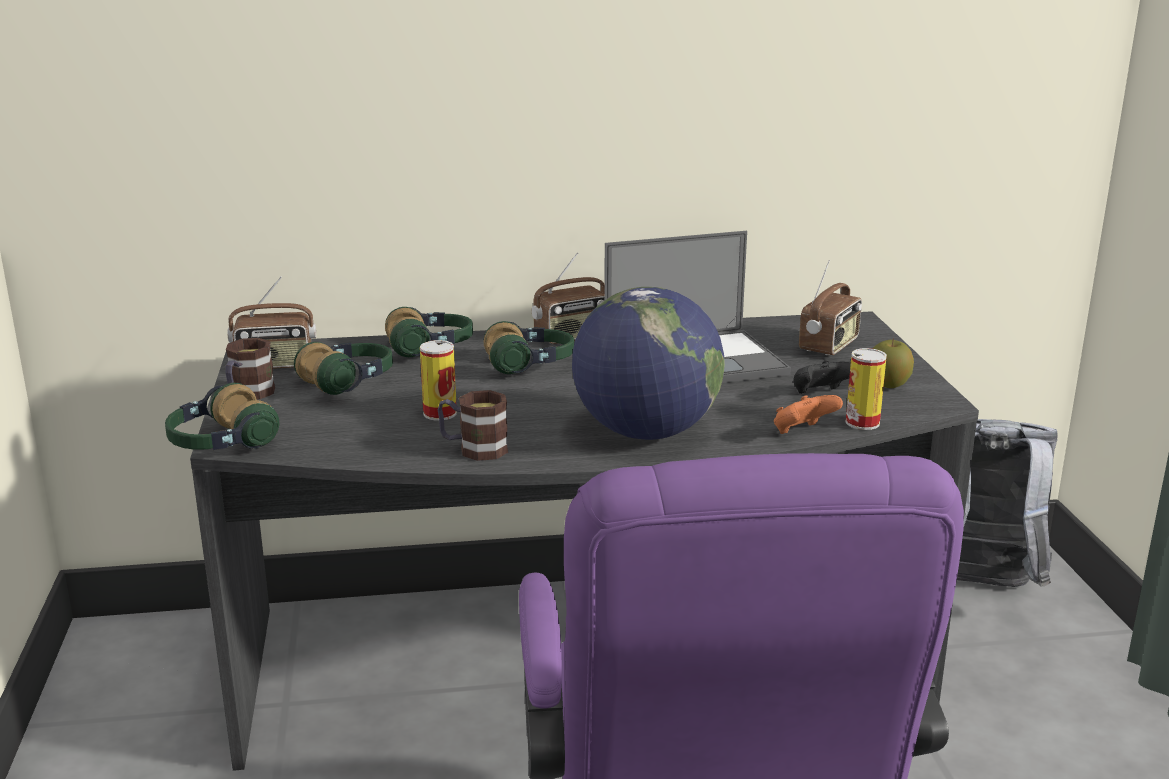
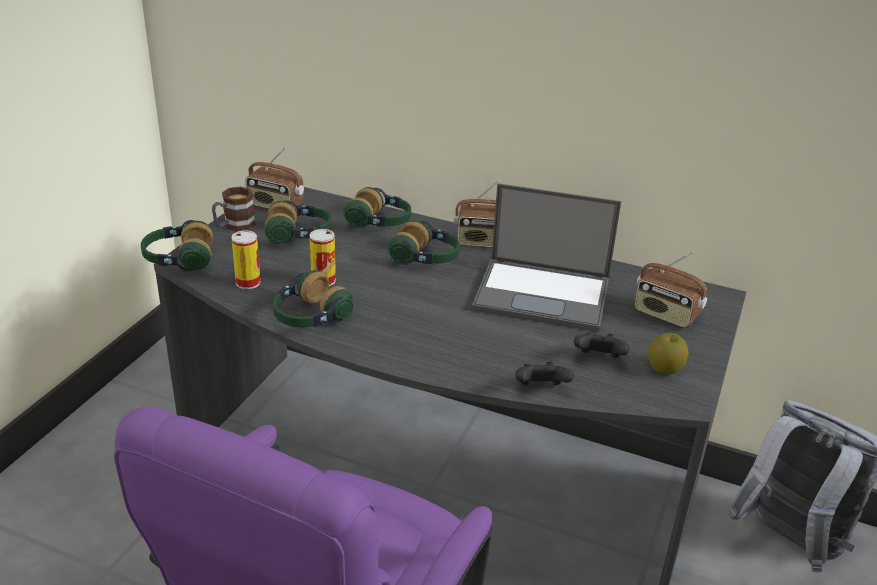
camera: 30 degrees right, 10 degrees up
(473, 449) = (310, 317): mug -> headphones
(646, 432) = (432, 346): globe -> none
(802, 433) = (541, 389): orange game controller -> black game controller
(830, 346) = (665, 315): radio -> radio turned 60 degrees clockwise
(862, 422) = (598, 397): can -> can (248, 282)

